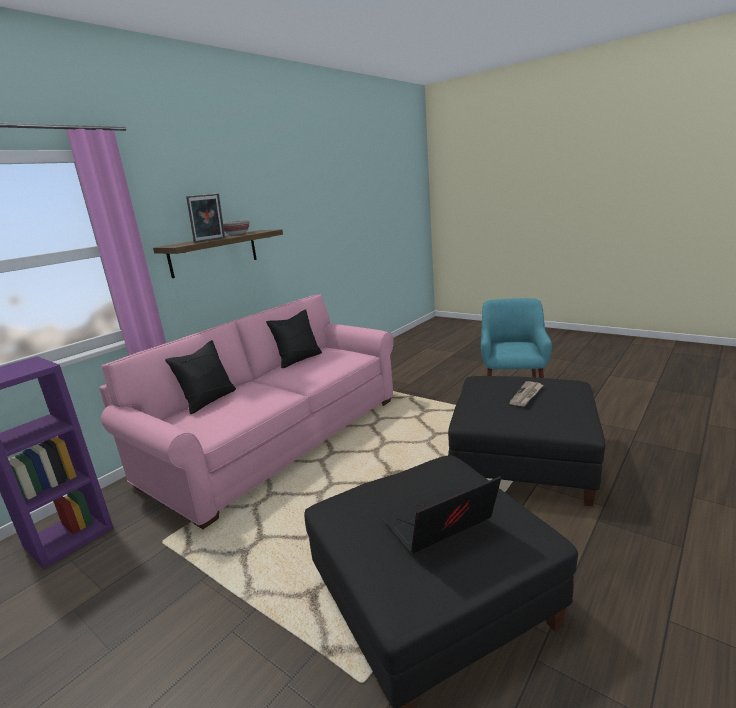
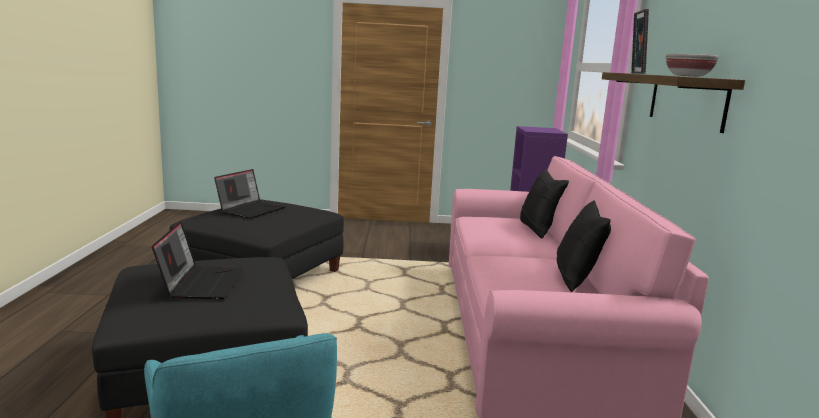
camera: 140 degrees right, 5 degrees down
(526, 395) = (201, 283): newspaper -> laptop

